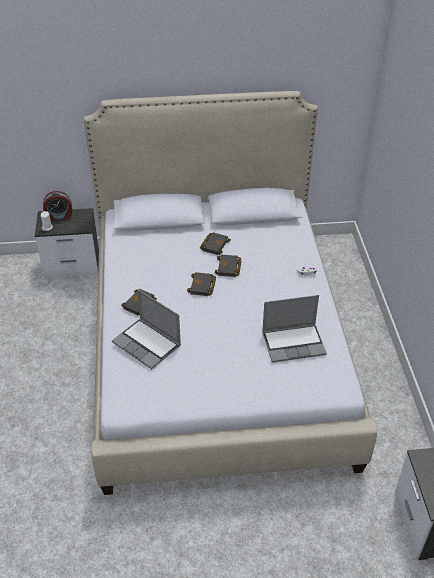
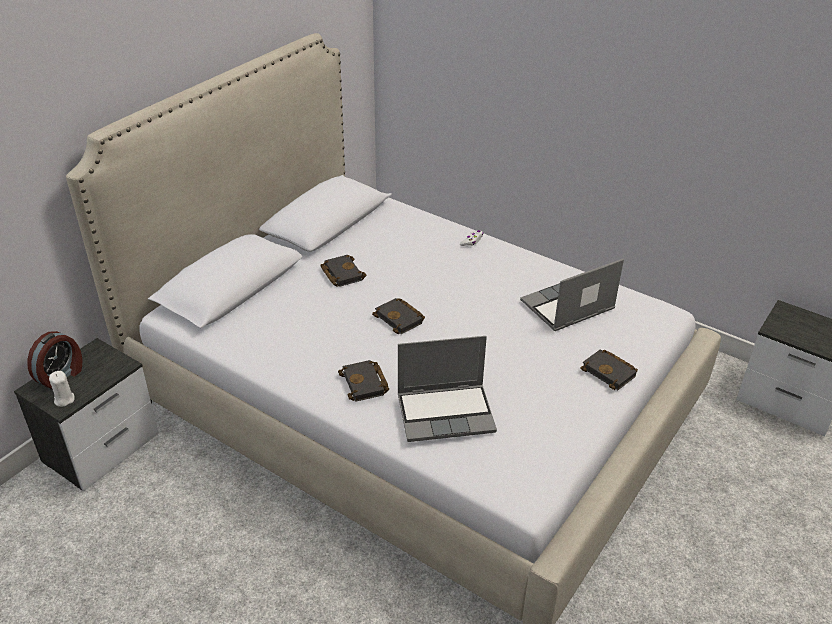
camera: 50 degrees left, 5 degrees down
(229, 268) = (395, 285): black book -> black book (610, 372)
(294, 343) = (567, 307): laptop -> laptop turned 150 degrees counterclockwise

